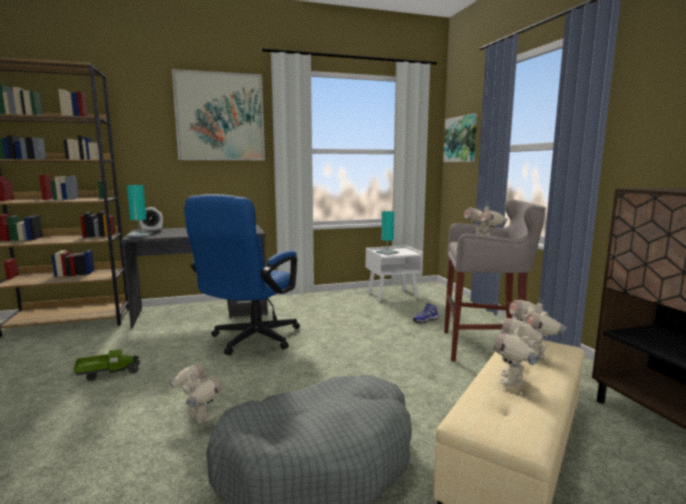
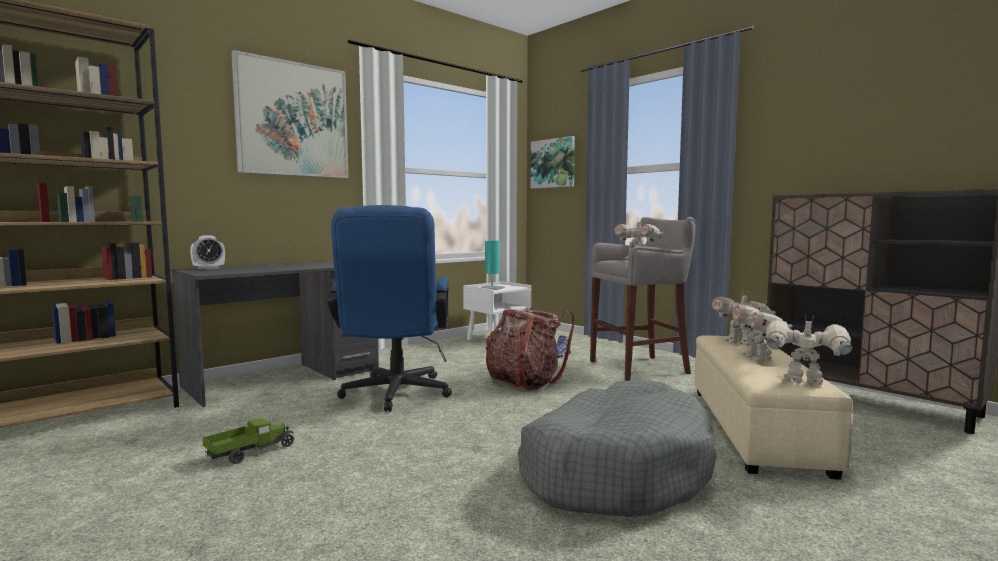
camera: 25 degrees left, 5 degrees down
(139, 235) = (209, 272): turquoise table lamp -> none
(198, 417) = (440, 466): toy robot -> toy robot (804, 382)
(360, 345) = (524, 382): none -> backpack

